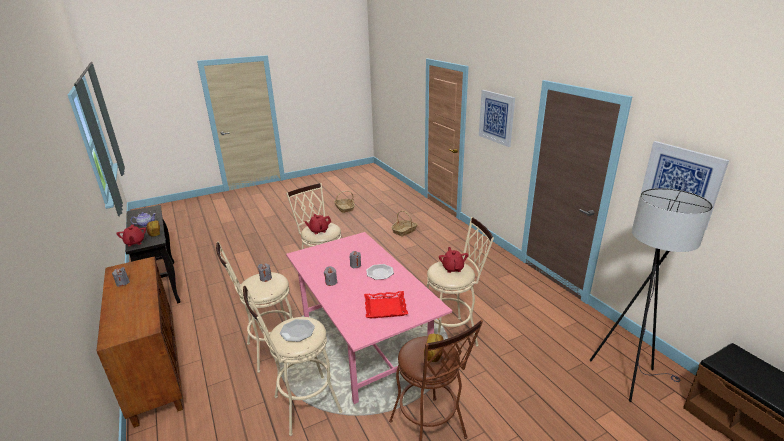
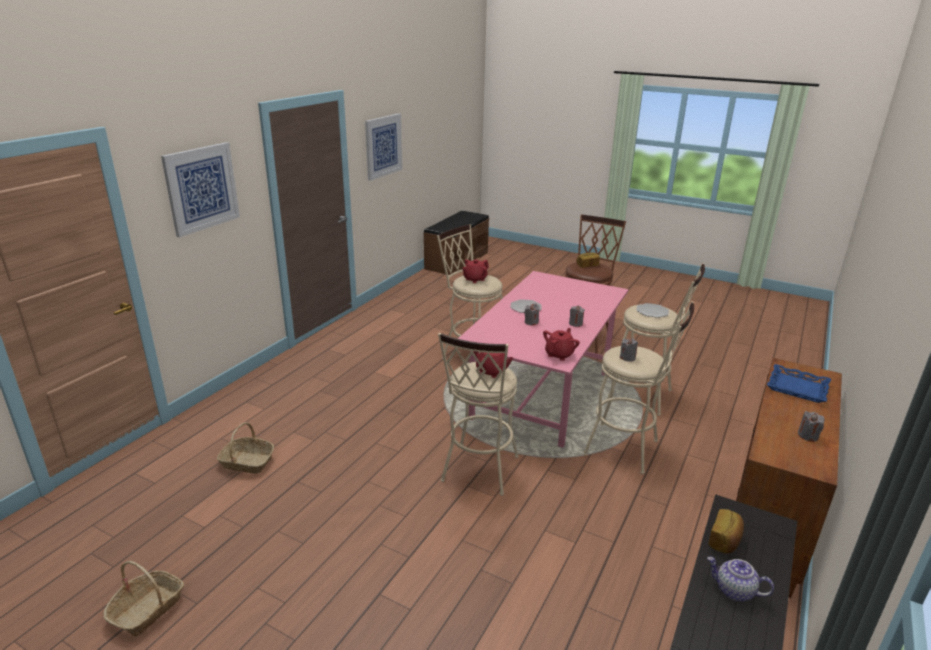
camera: 125 degrees left, 0 degrees up
(134, 313) = (797, 387): none -> blue tray
(135, 242) = (773, 535): red teapot -> red teapot (559, 354)
(385, 307) = (569, 291): red tray -> none
(627, 375) = (439, 289): grey floor lamp -> none

